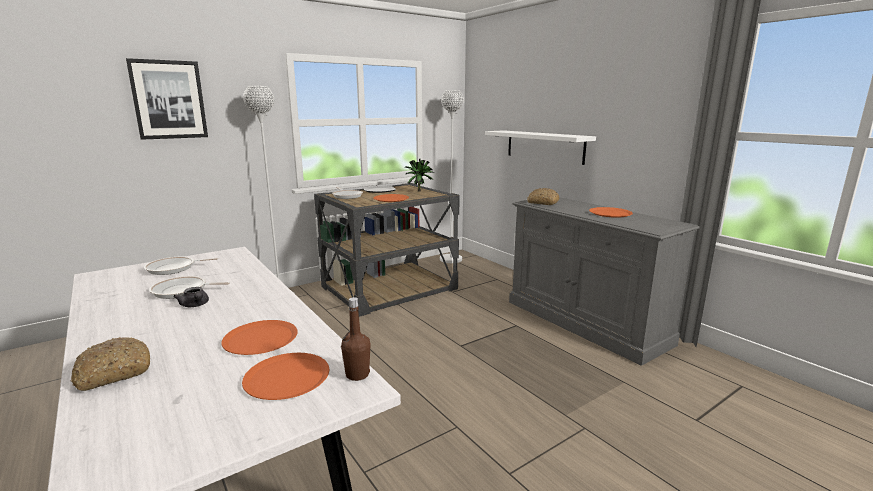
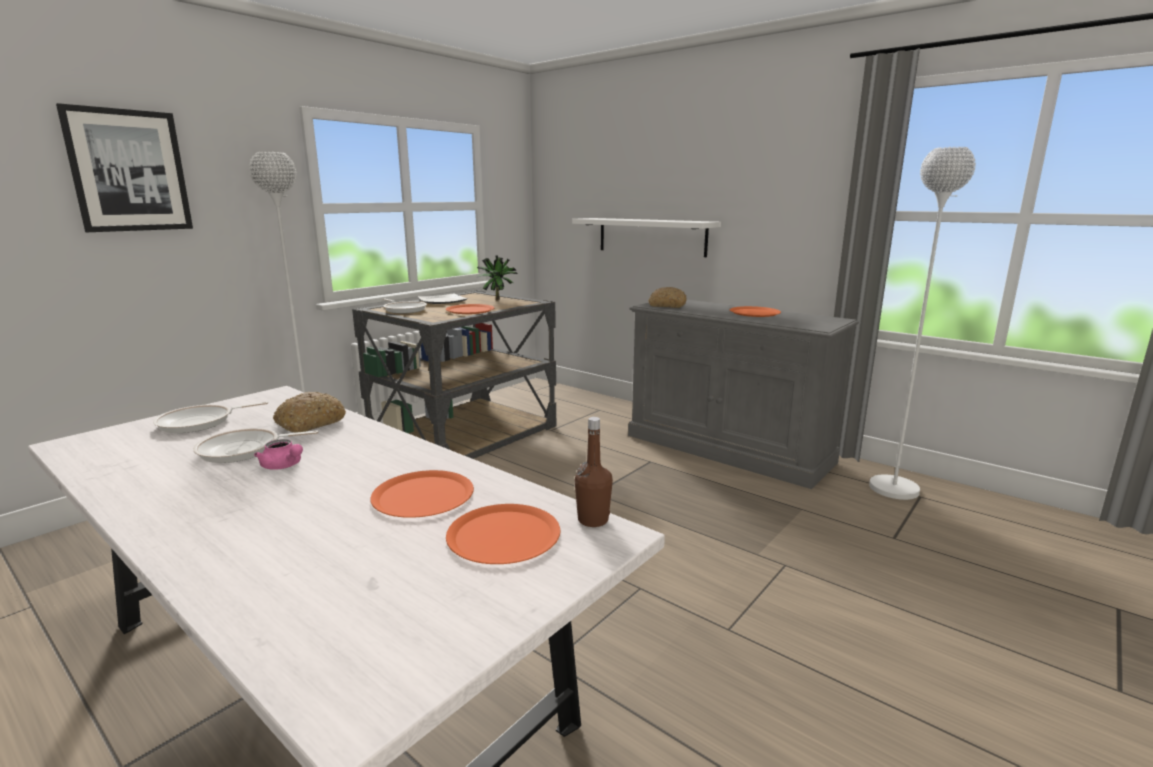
camera: 15 degrees left, 0 degrees up
(113, 373) = (237, 566): bread -> bread (310, 423)
(195, 305) = (283, 466): grey teapot -> pink teapot
(451, 259) = (528, 391): white floor lamp -> white floor lamp (894, 489)

